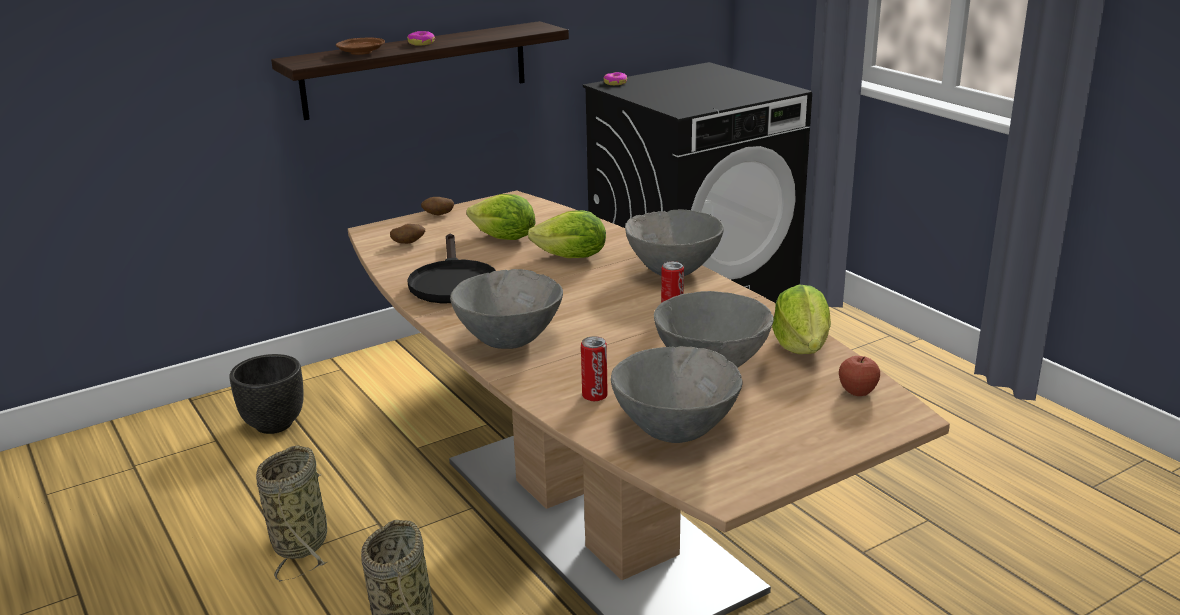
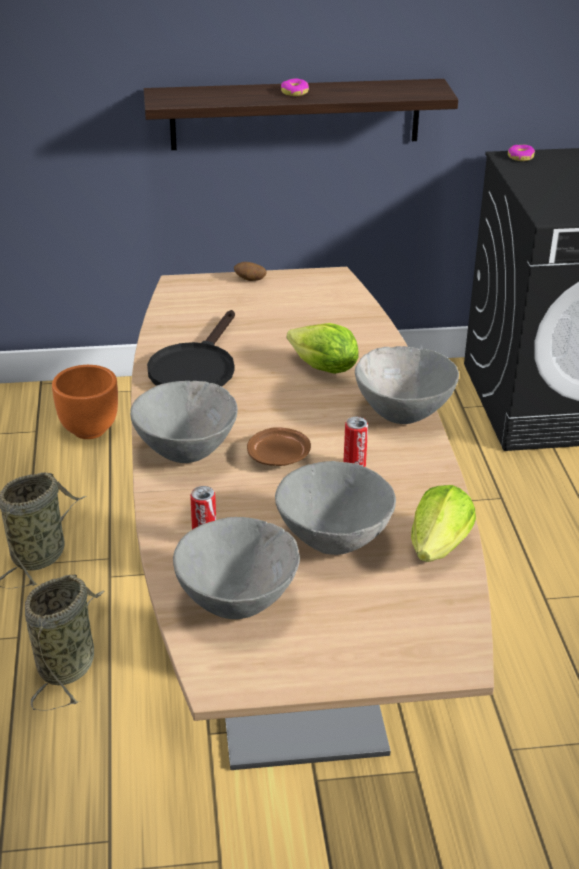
camera: 25 degrees right, 10 degrees up
(274, 425) = (89, 430): black planter -> orange planter
(361, 53) = (227, 96): brown plate -> brown plate (279, 456)
(408, 243) = (197, 308): potato -> none
(504, 239) = (283, 327): lettuce -> none
(857, 391) = (441, 618): apple -> none

